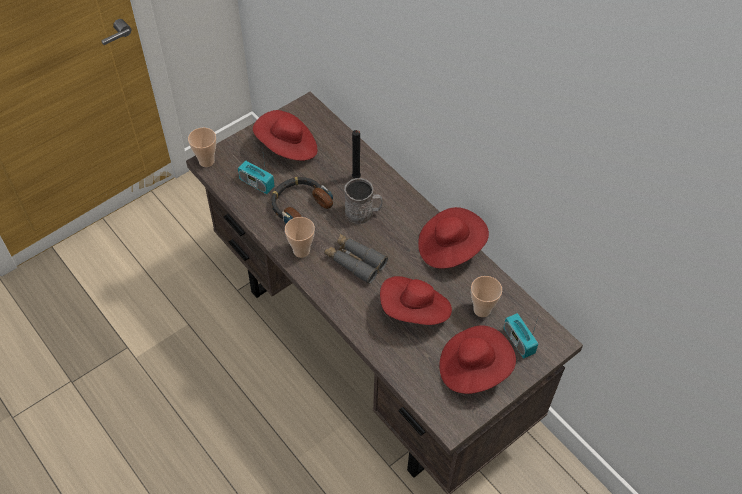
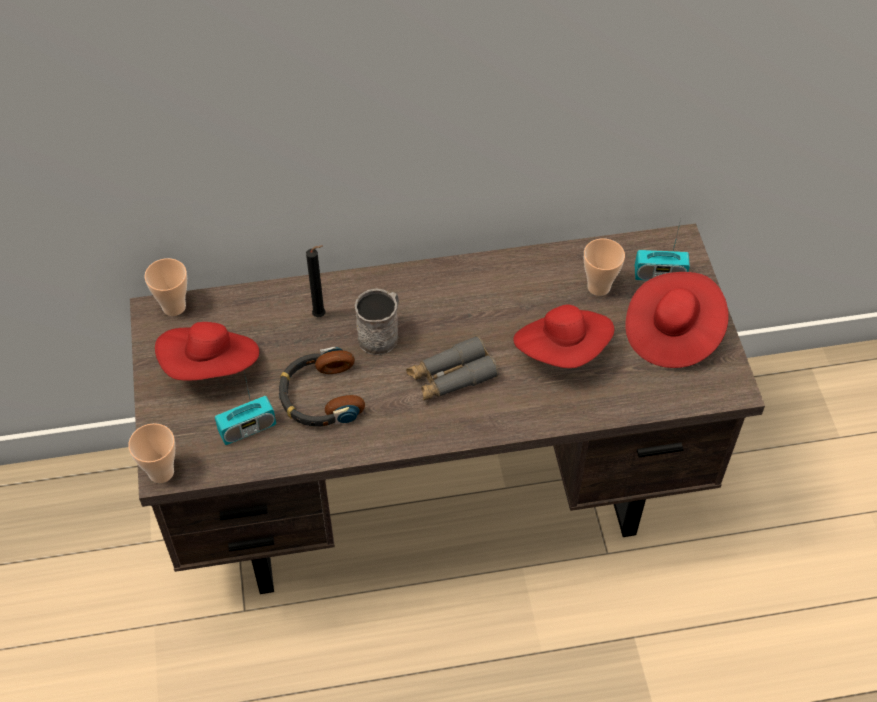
camera: 60 degrees left, 0 degrees up
(301, 251) = (396, 426): cup -> cup (174, 307)
(449, 248) = (493, 274): red hat -> none

